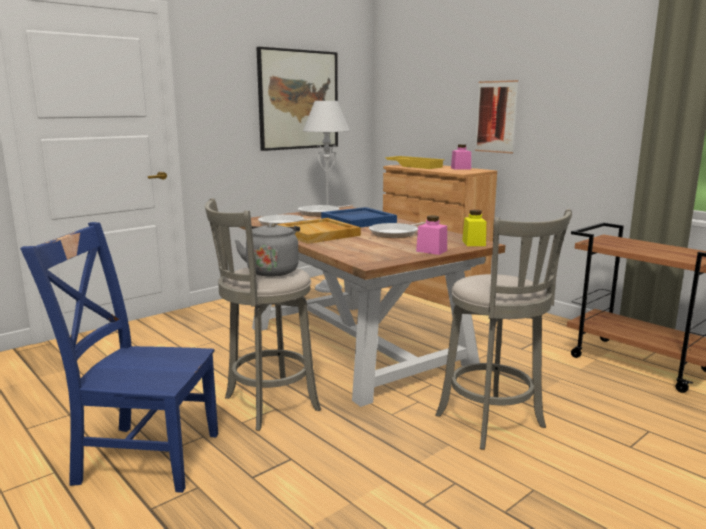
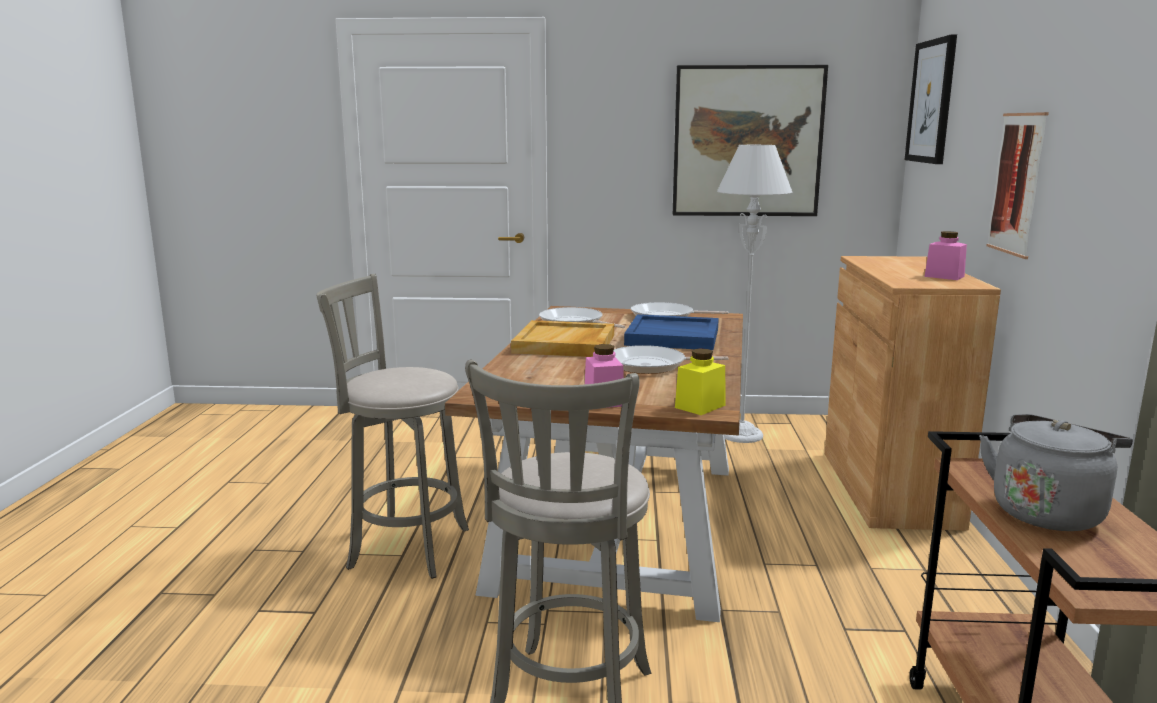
camera: 45 degrees right, 0 degrees up
(143, 456) = (238, 545): blue chair -> none
(273, 271) = (407, 377): grey kettle -> grey kettle (1048, 512)
(399, 76) = (931, 101): none -> picture
(415, 166) = (887, 262): yellow tray -> none

